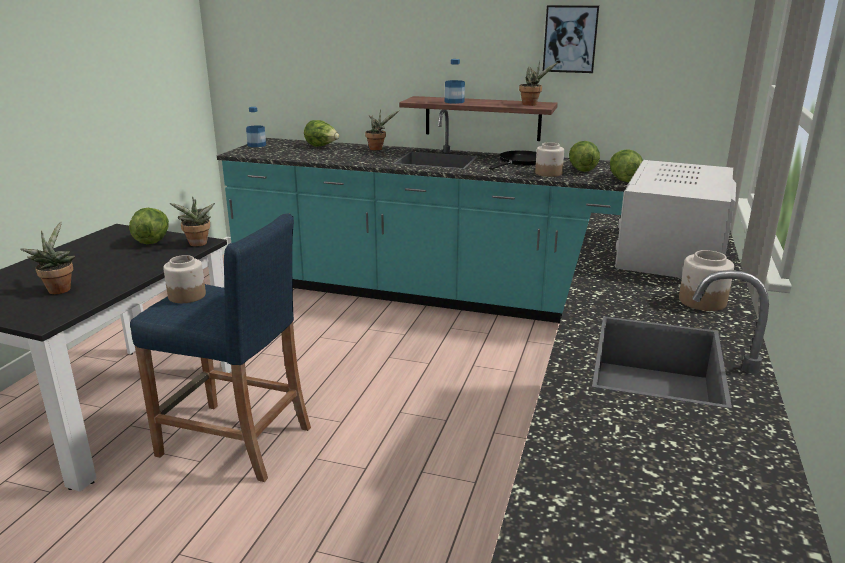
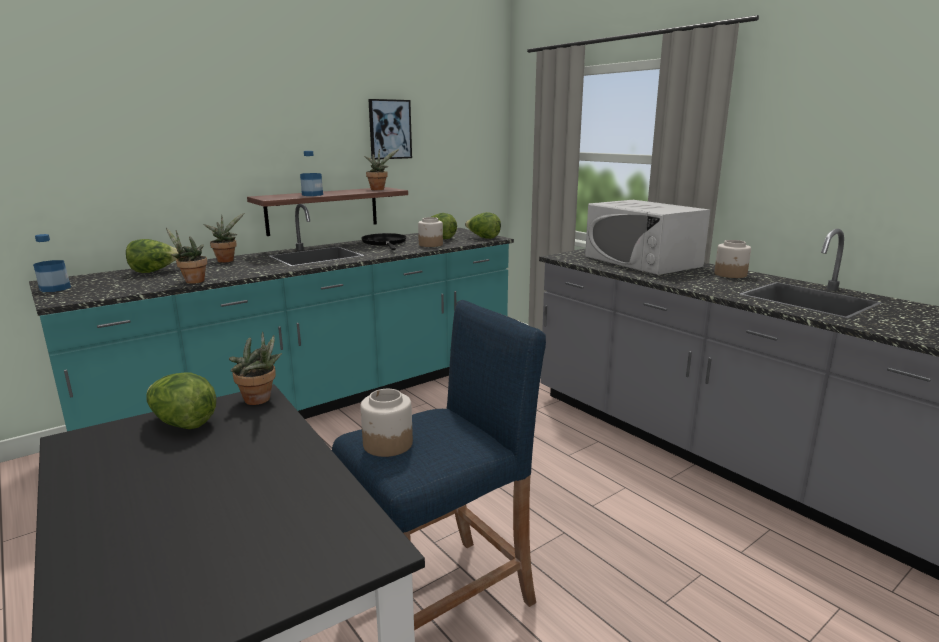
camera: 55 degrees left, 5 degrees down
(59, 289) = (254, 520): potted plant -> potted plant (192, 281)

